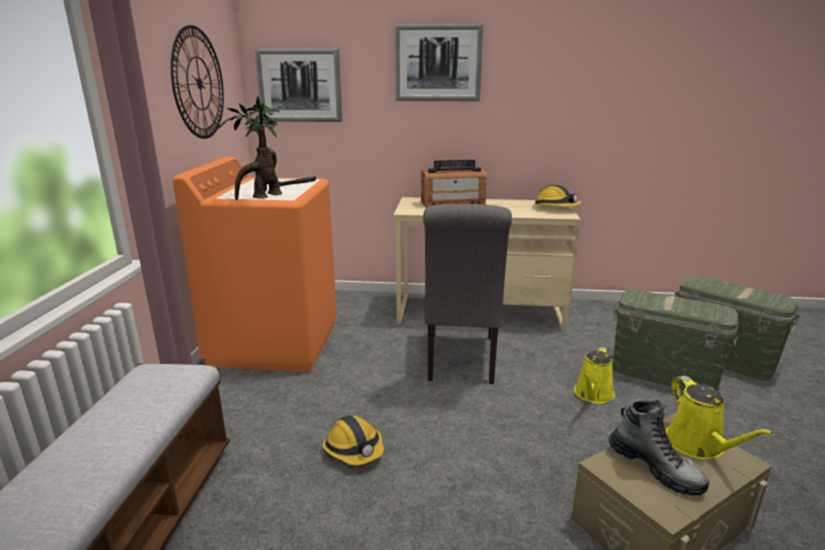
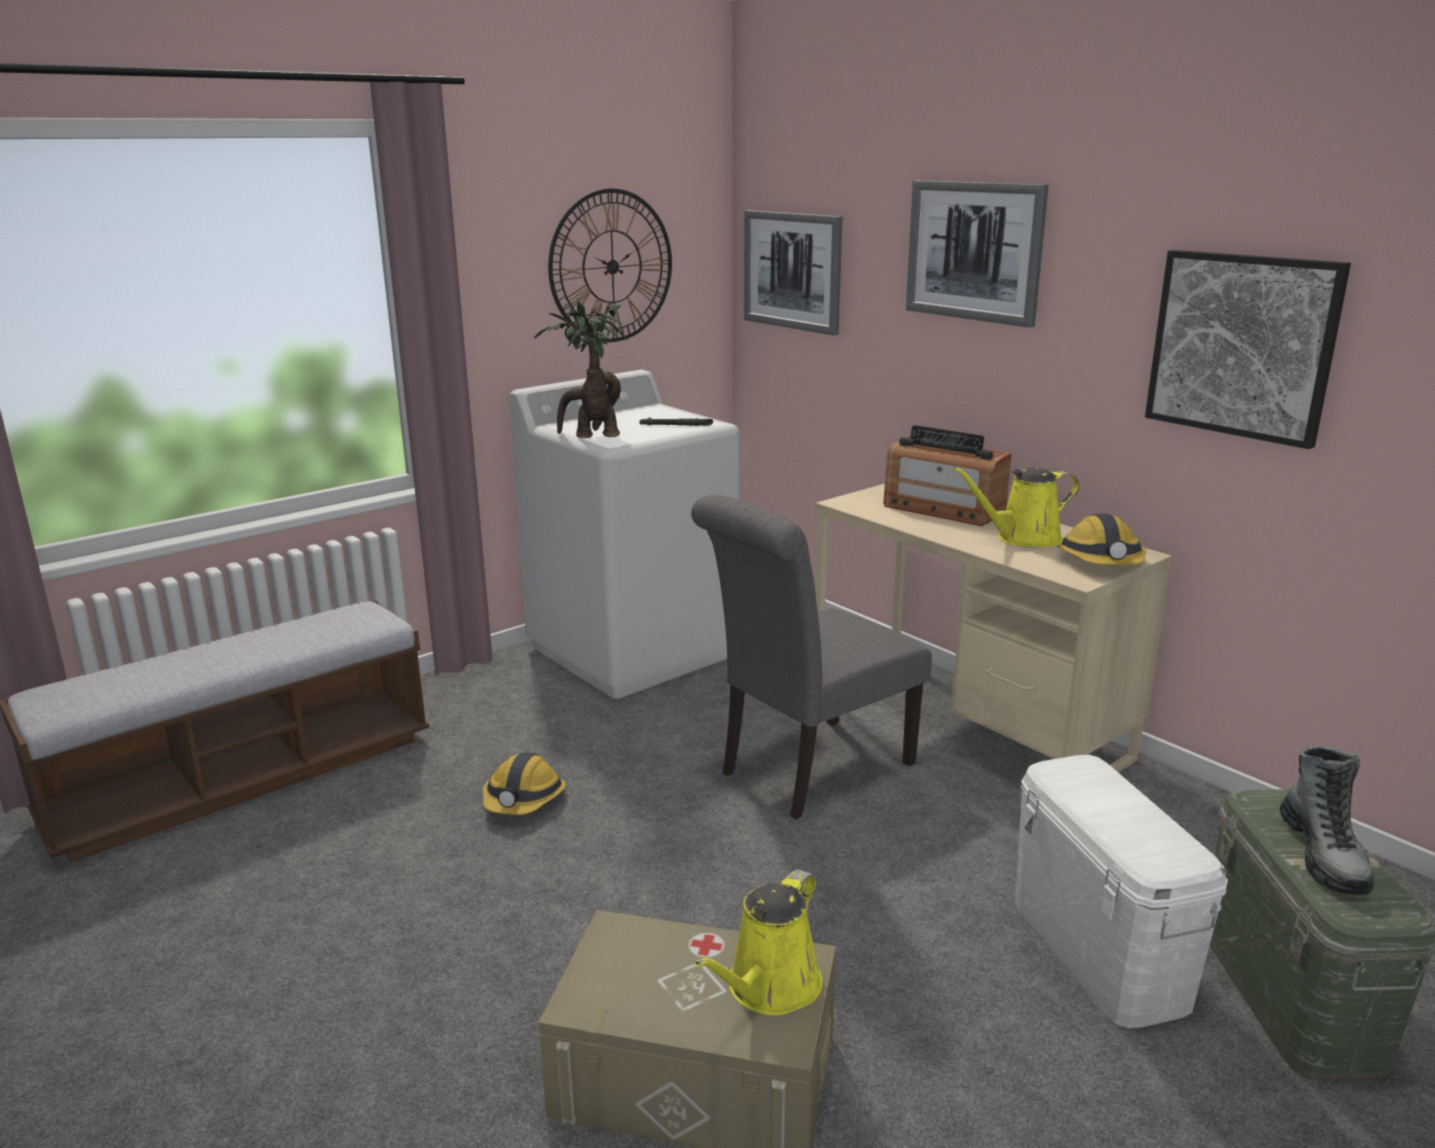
camera: 45 degrees right, 0 degrees up
(275, 342) = (634, 650): orange washing machine -> white washing machine
(592, 96) = (1242, 345): none -> picture
(593, 394) = (909, 907): yellow watering can -> yellow watering can (1023, 539)
(654, 468) = (659, 968): boot -> boot (1323, 855)
(663, 374) = (1097, 950): green storage box -> white storage box

